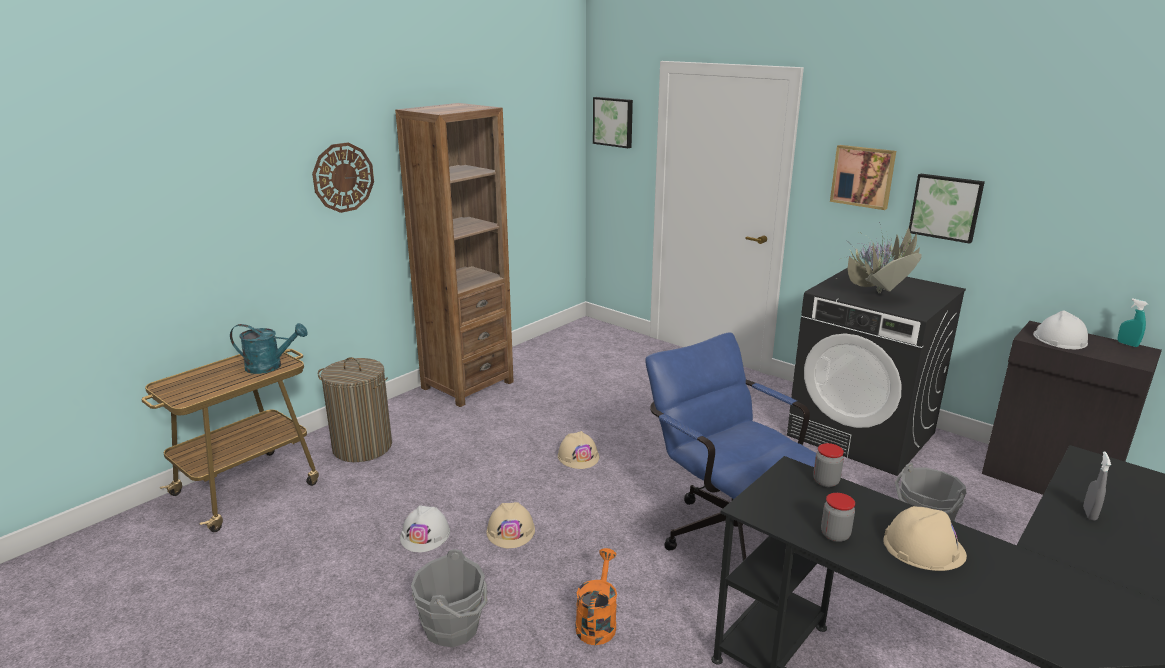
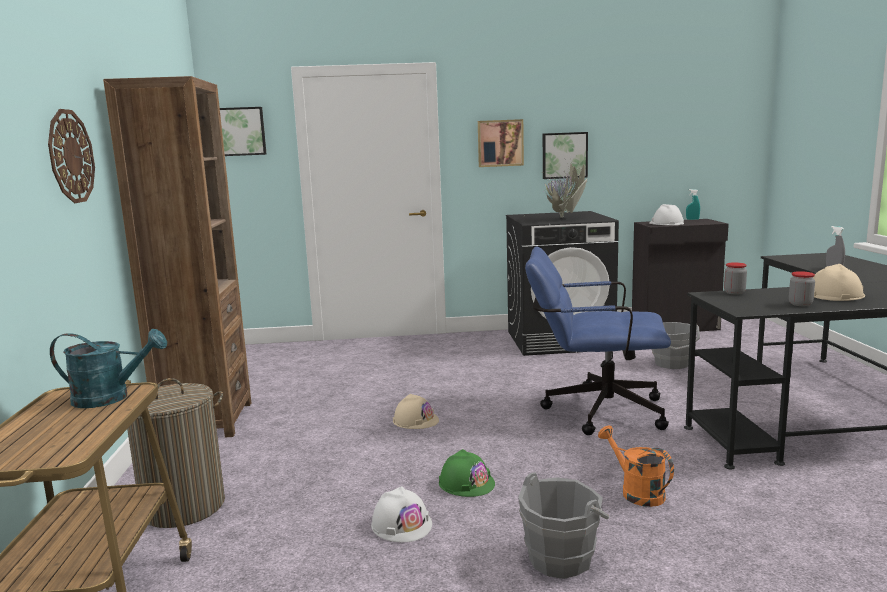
camera: 45 degrees left, 10 degrees down
(270, 366) = (111, 398): turquoise watering can -> turquoise watering can turned 45 degrees clockwise
(511, 531) = (466, 483): beige hard hat -> green hard hat

